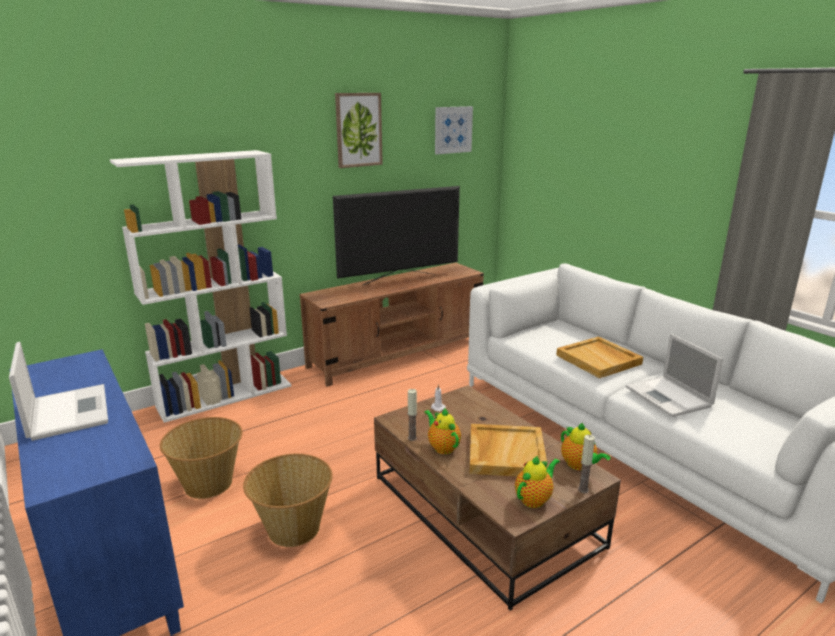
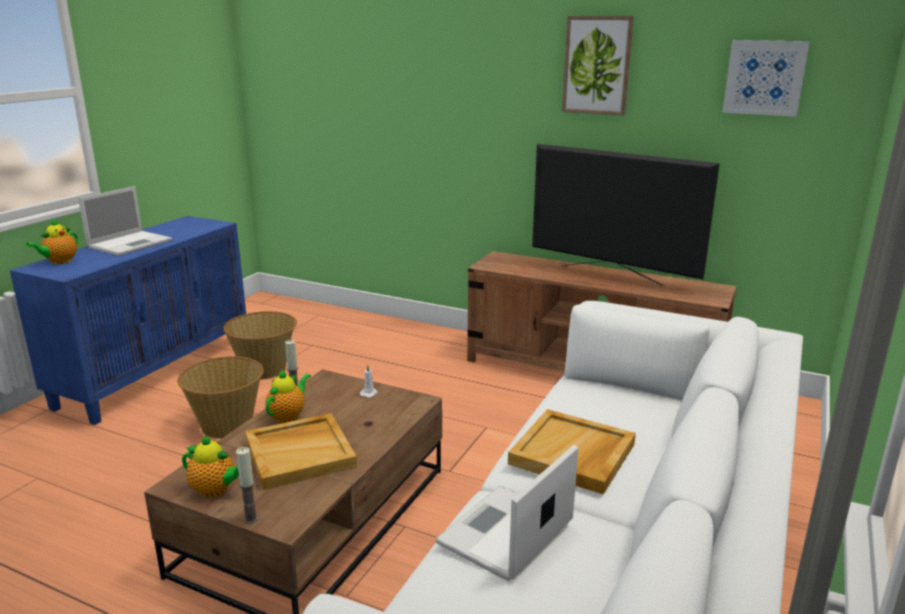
camera: 60 degrees right, 0 degrees up
(226, 395) = (398, 326): white bookcase -> none
(579, 465) = (304, 507): teapot -> teapot (59, 261)

